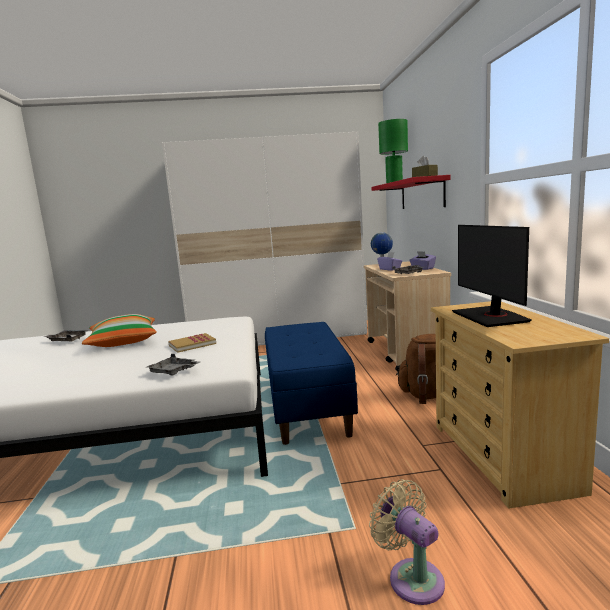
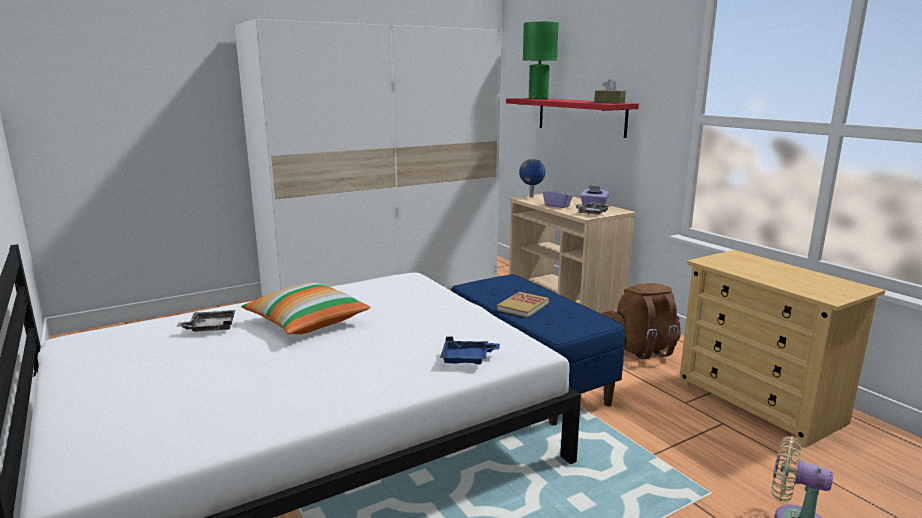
camera: 25 degrees left, 5 degrees up
(173, 372) = (467, 359): grey tray -> blue tray
(192, 344) = (419, 319): book -> book (522, 306)
(490, 317) = (762, 271): monitor -> none

